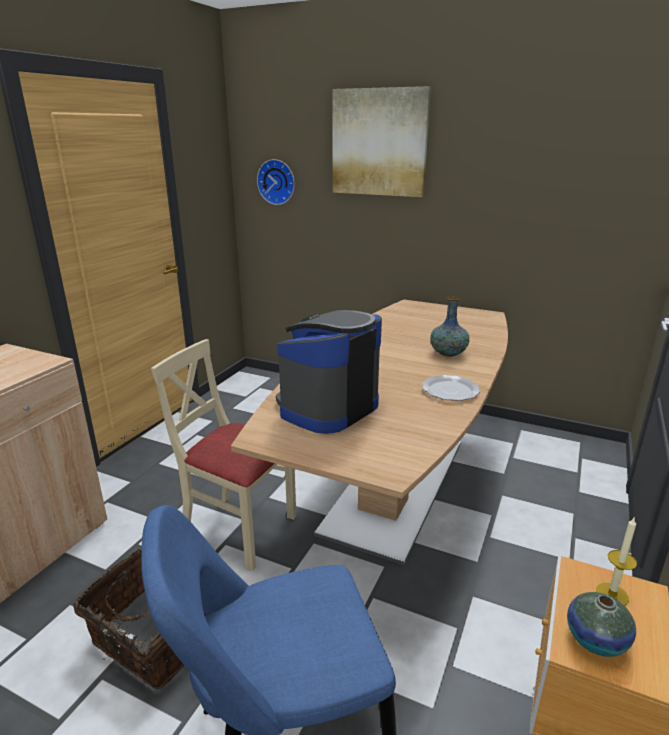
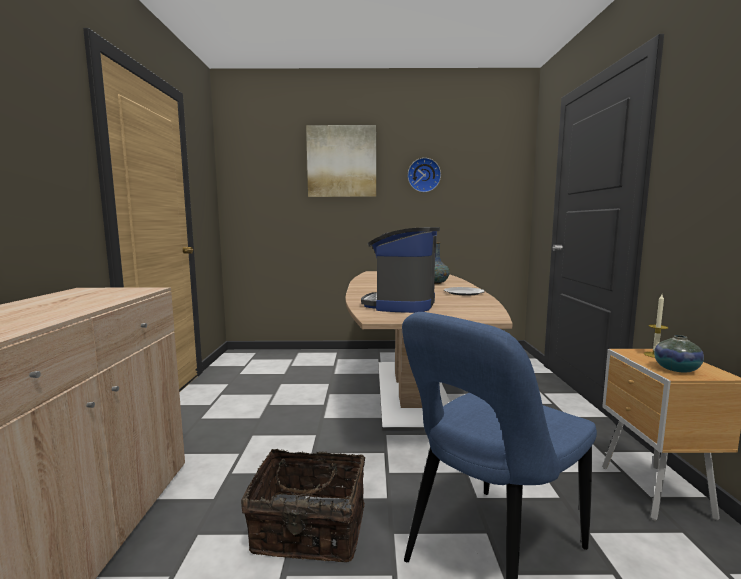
camera: 25 degrees left, 15 degrees down
(239, 529) = (318, 441): beige chair -> none
(277, 182) = (259, 192): wall clock -> wall clock (423, 175)

